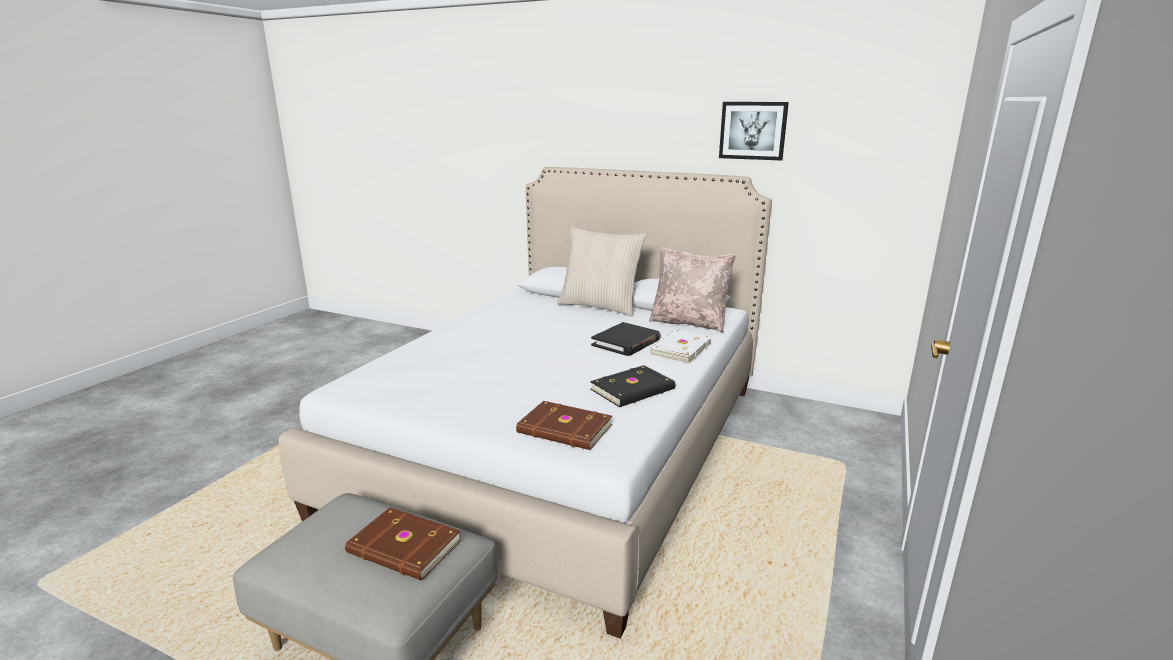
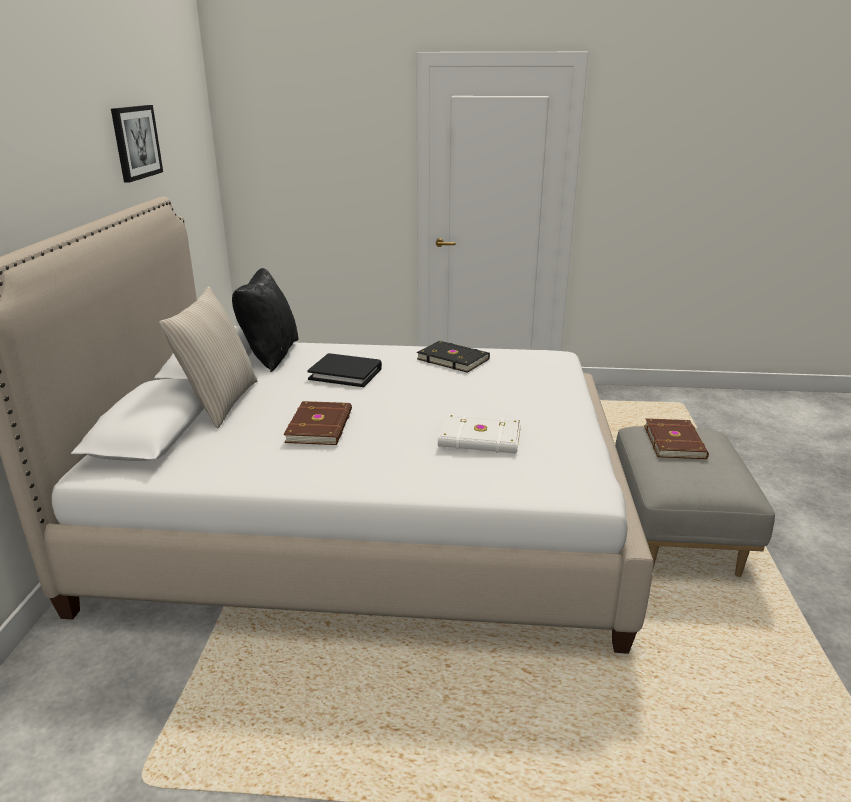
camera: 110 degrees left, 5 degrees up
(564, 430) = (543, 369): brown book -> brown book (321, 426)
(679, 349) = (350, 352): white book -> white book (480, 438)
(689, 323) = (270, 355): beige pillow -> black pillow

